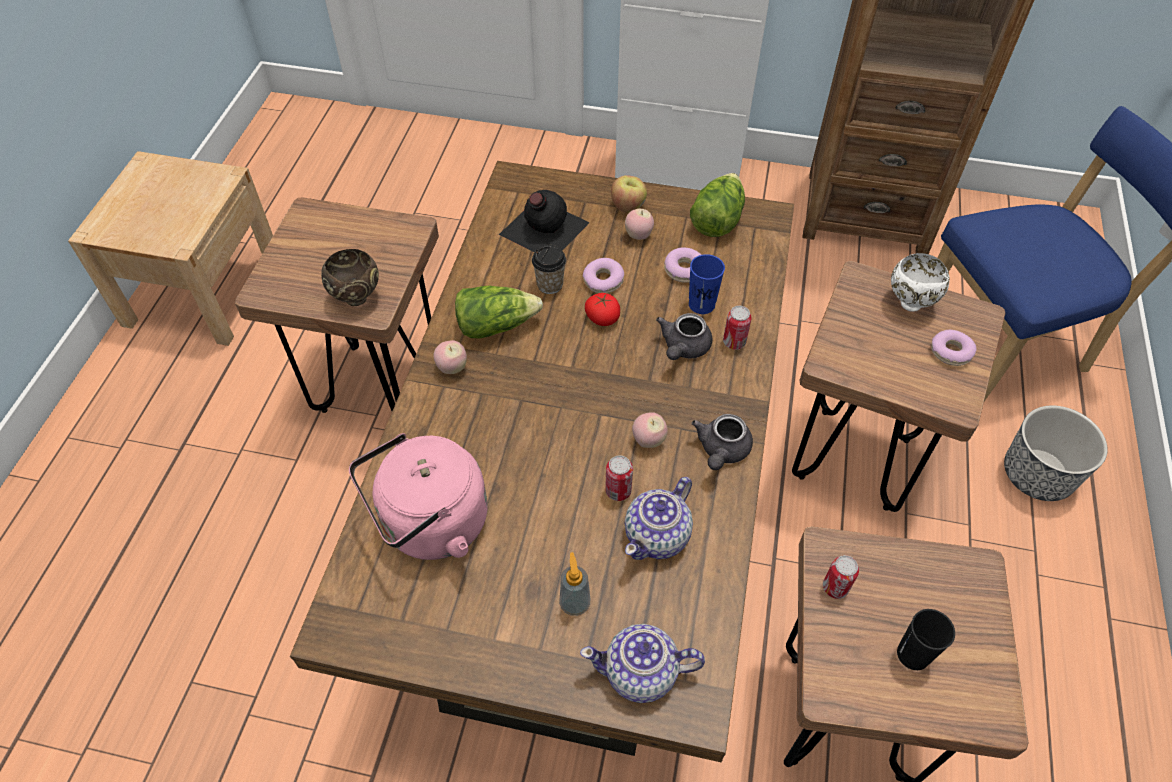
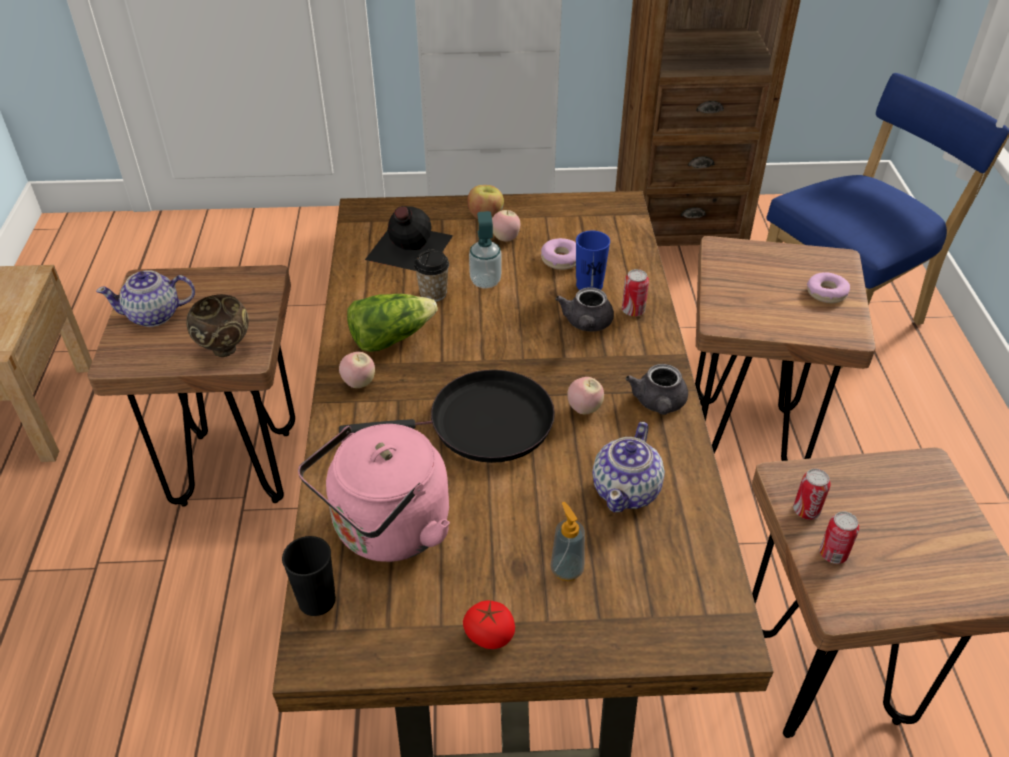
camera: 15 degrees left, 10 degrees down
(549, 435) = (482, 424): none -> black frying pan
(602, 317) = (497, 312): tomato -> tomato (489, 634)
(603, 281) = (485, 281): donut -> soap dispenser
(618, 491) = (571, 459): can -> can (833, 554)
(641, 673) = (660, 619): teapot -> teapot (155, 315)
(716, 219) = (575, 213): lettuce -> none
(909, 302) = (773, 260): white bowl -> none
(913, 654) = (902, 552): black cup -> black cup (317, 600)
(1036, 474) = (913, 418): planter -> none

